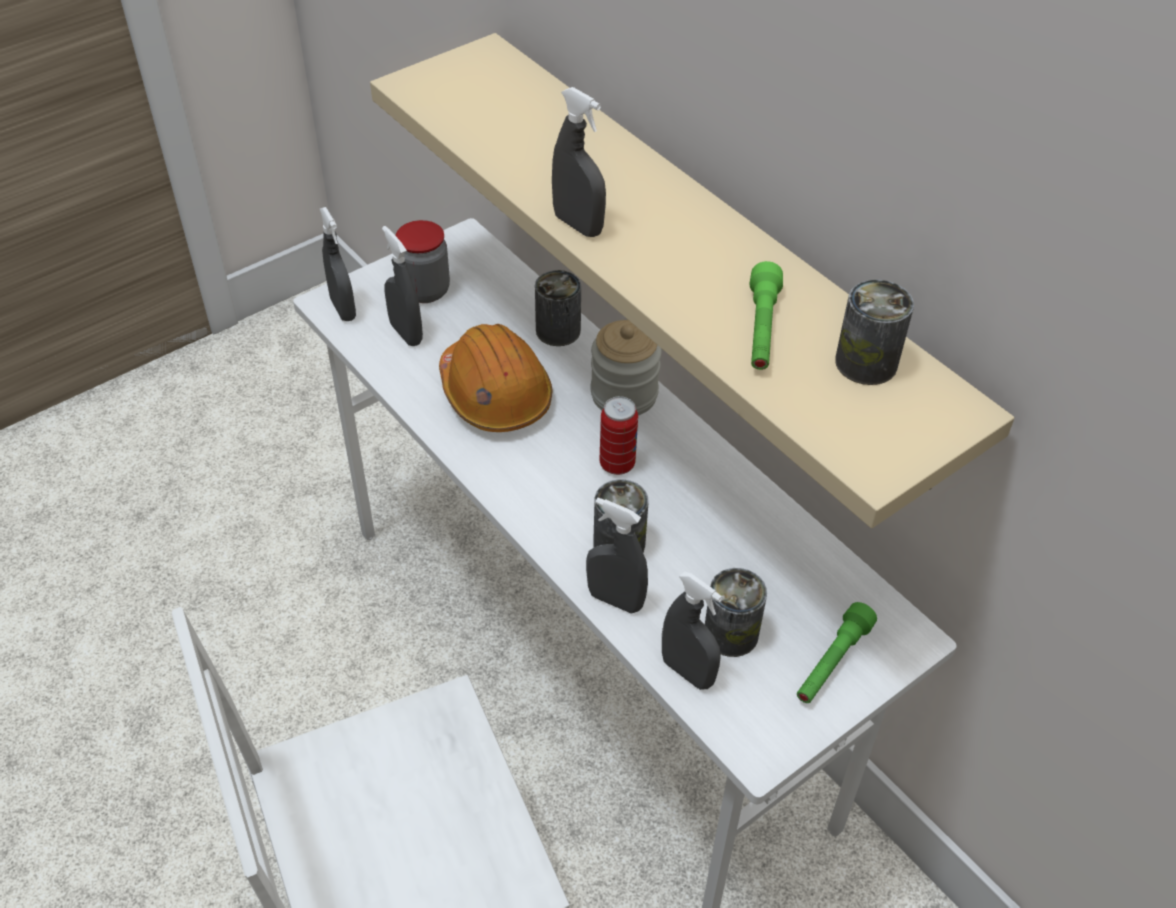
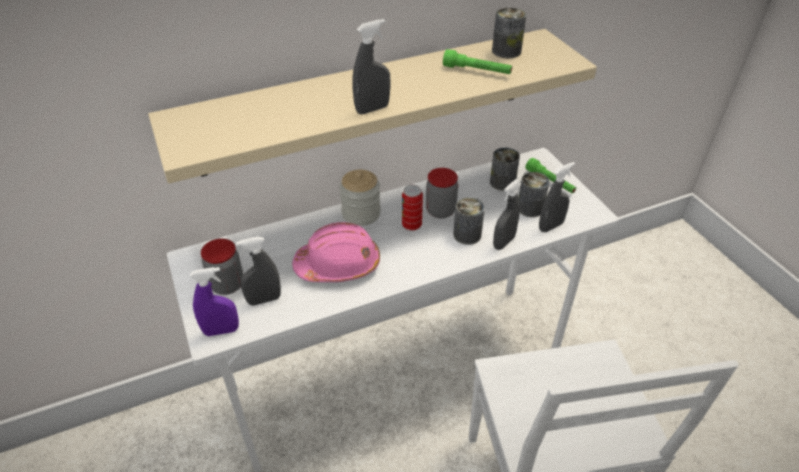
camera: 75 degrees left, 5 degrees down
(343, 309) = (221, 330): grey spray bottle -> purple spray bottle
(495, 394) = (338, 265): orange hard hat -> pink hard hat
(558, 330) = (297, 230): can -> can (502, 182)
(670, 497) = (440, 211): none -> jar

